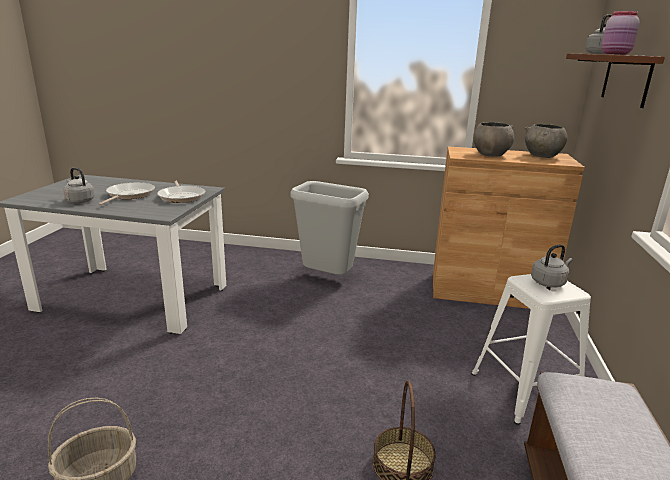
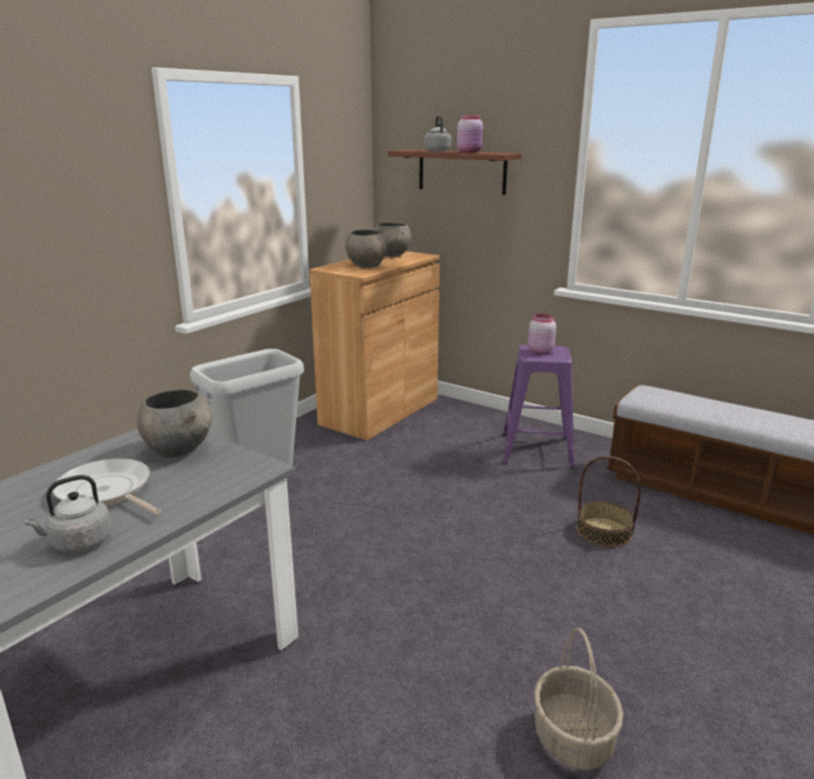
camera: 65 degrees left, 0 degrees up
(182, 196) = (179, 449): frying pan -> grey bowl
(527, 390) = (538, 450): white stool -> purple stool
(549, 282) = (539, 350): grey kettle -> pink jar

